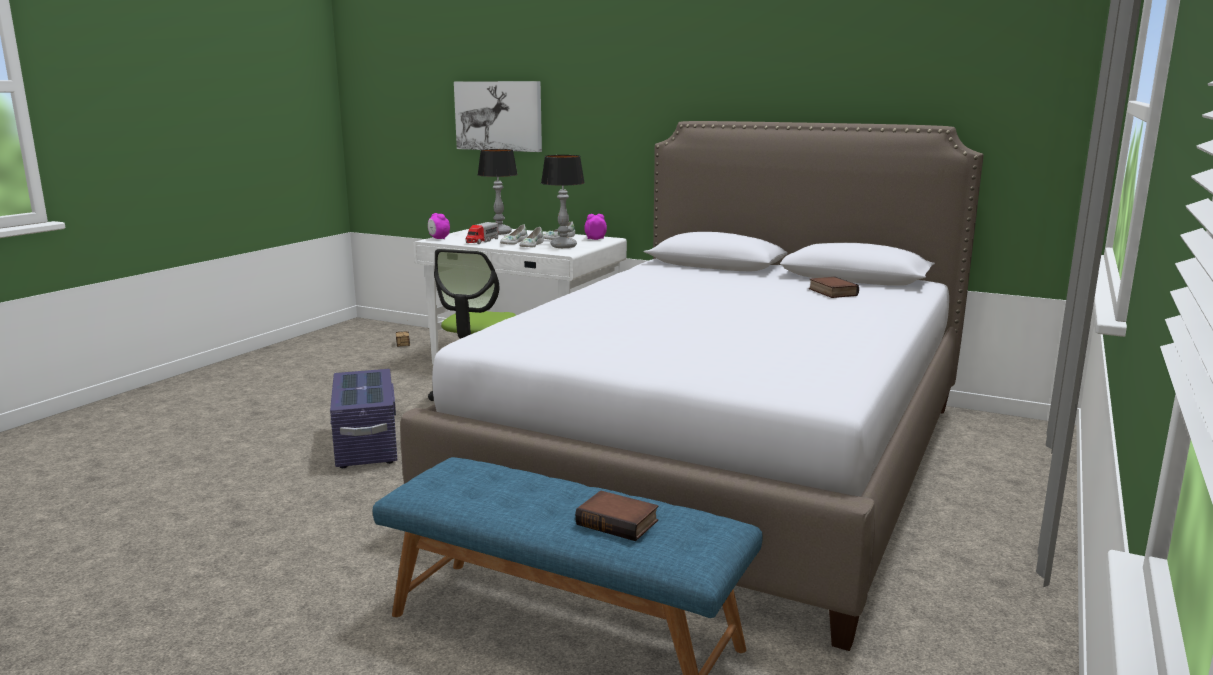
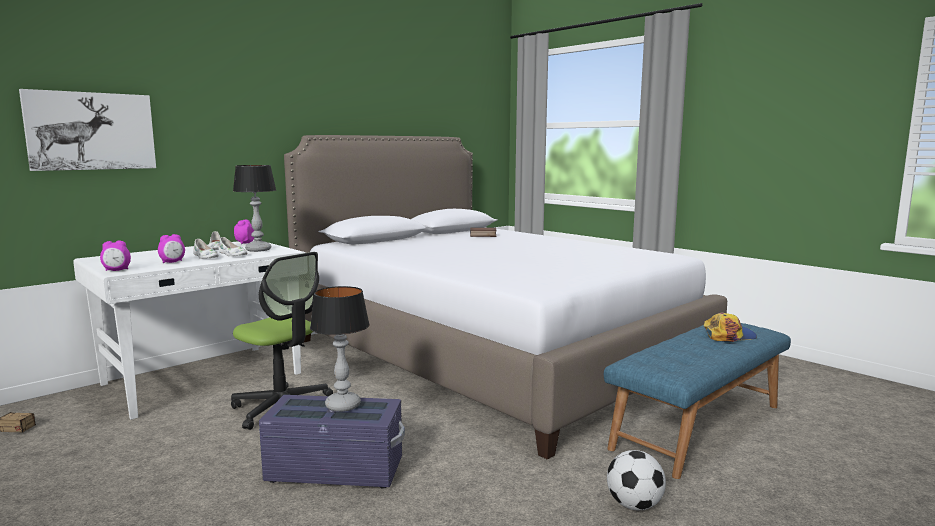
camera: 70 degrees left, 5 degrees down
(324, 588) = (634, 505): none -> football
(482, 241) = (172, 262): toy truck -> alarm clock
(499, 233) = (140, 256): table lamp -> table lamp (343, 406)
(619, 522) = (728, 335): book -> cap

